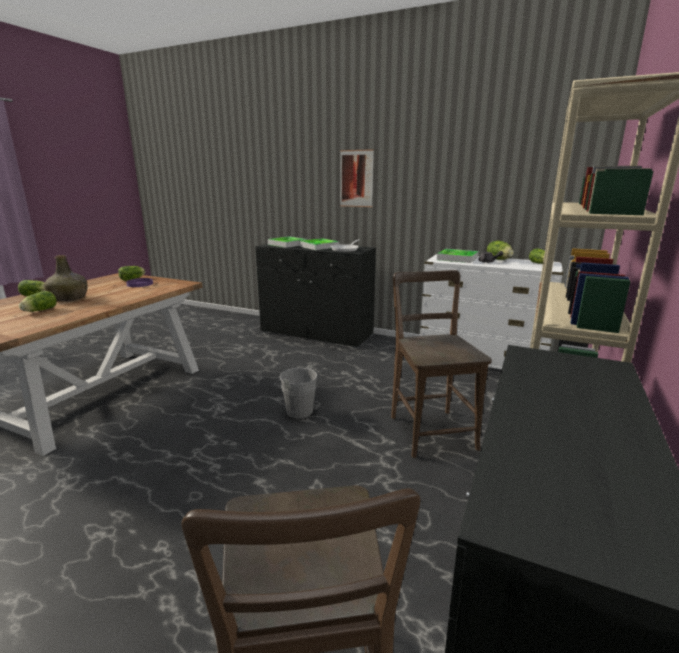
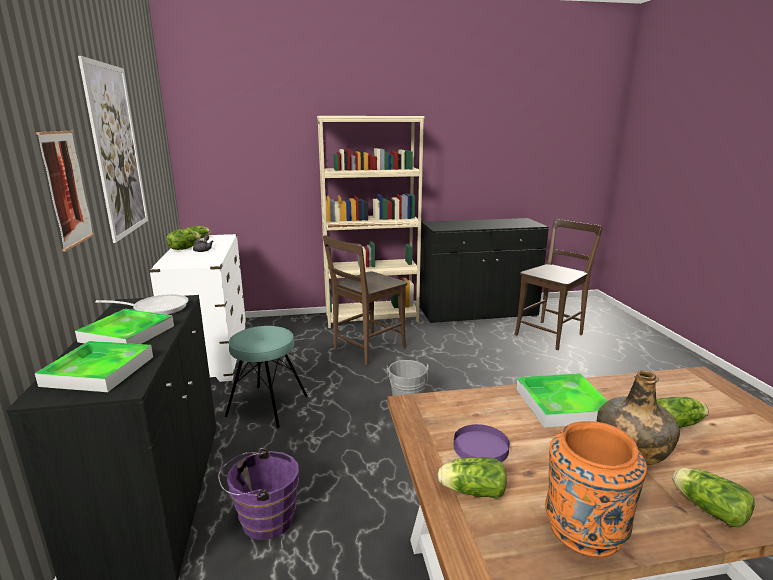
camera: 125 degrees left, 0 degrees up
(87, 283) = (584, 531): none -> orange vase
(268, 347) = (263, 519): none -> purple bucket
(368, 365) = (267, 406): none -> turquoise stool
(437, 163) = (117, 151): none -> picture
(457, 258) = (190, 259): tray -> tray (562, 404)

